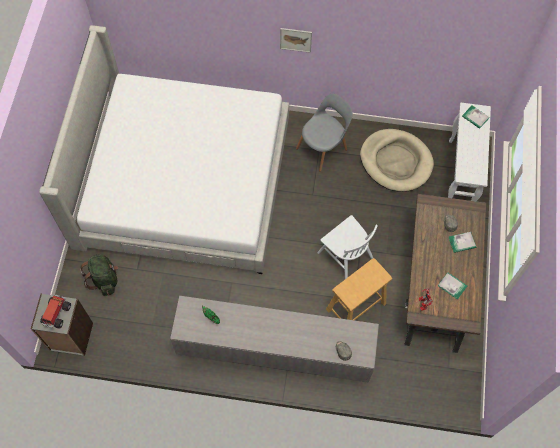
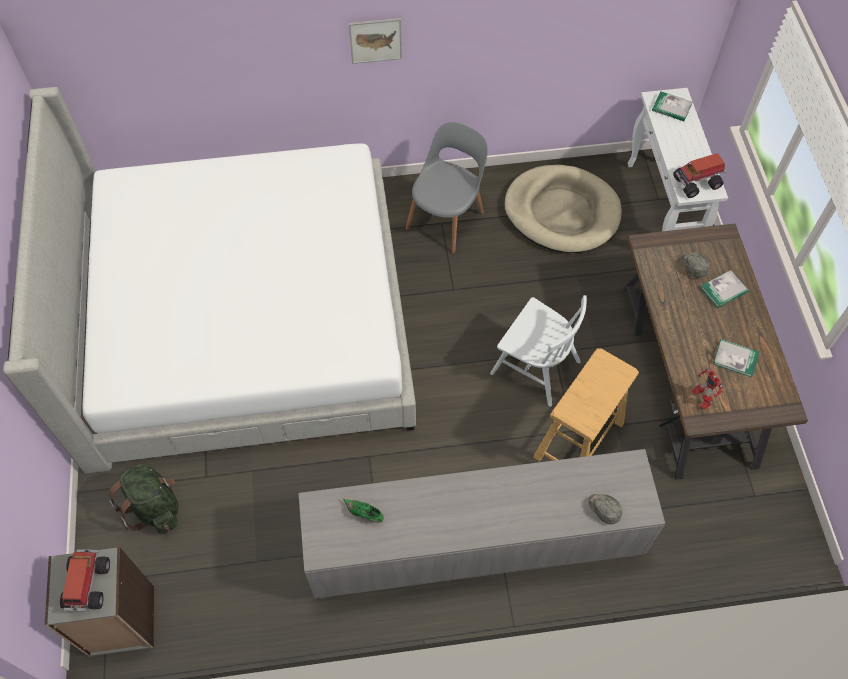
camera: 15 degrees left, 5 degrees down
(472, 171) = (697, 182): none -> toy truck

